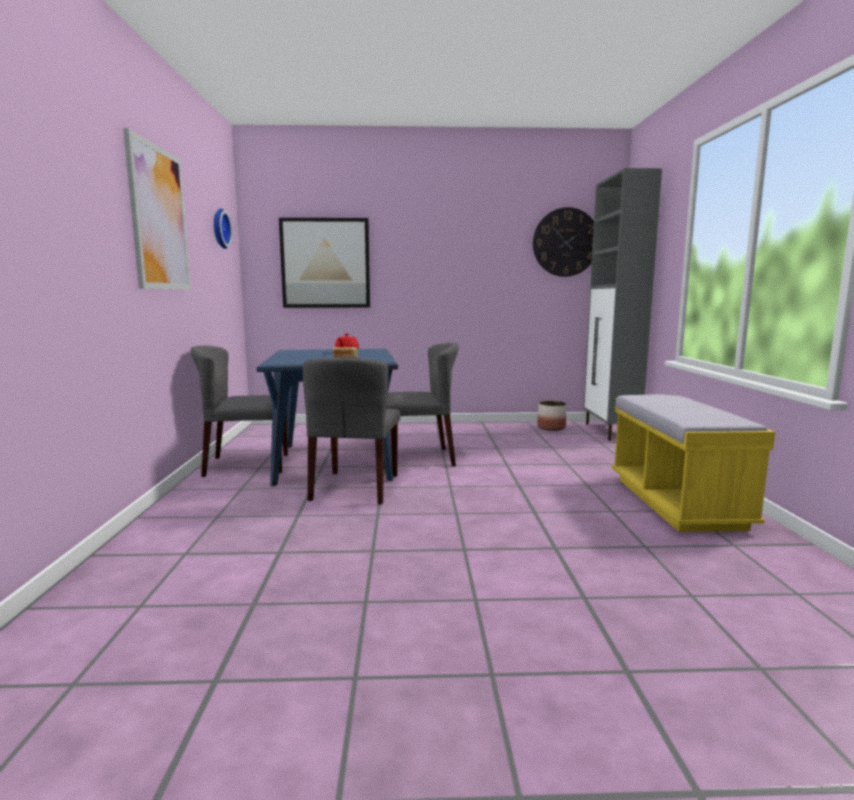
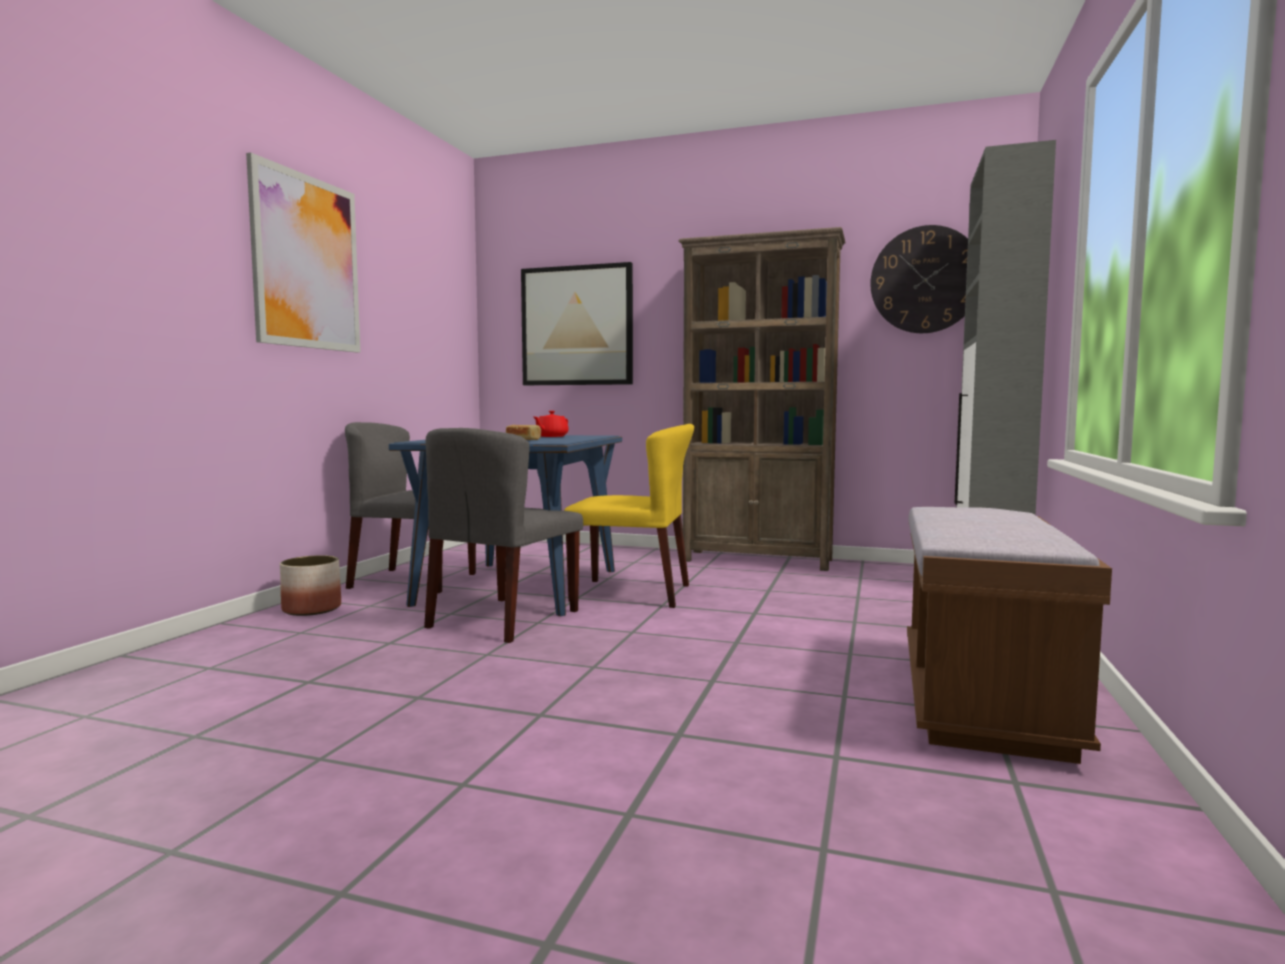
camera: 20 degrees right, 5 degrees down
(219, 228) = (433, 283): wall clock -> none
(416, 458) = (632, 593): grey chair -> yellow chair
(466, 426) = (758, 560): none -> brown bookcase
(551, 427) = (892, 571): planter -> planter (312, 609)
(676, 502) = (982, 698): yellow bench -> brown bench

